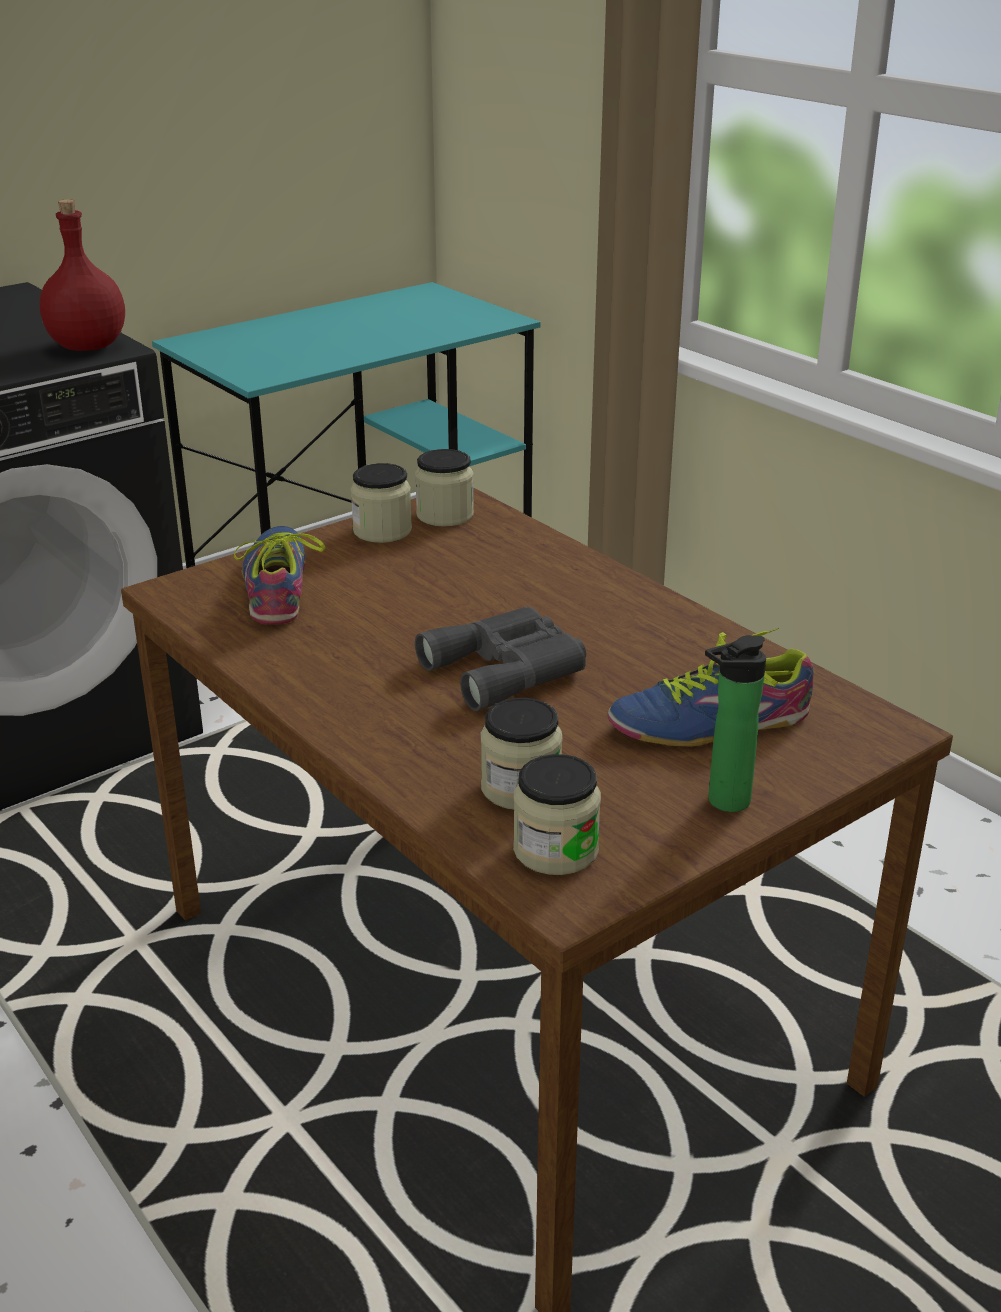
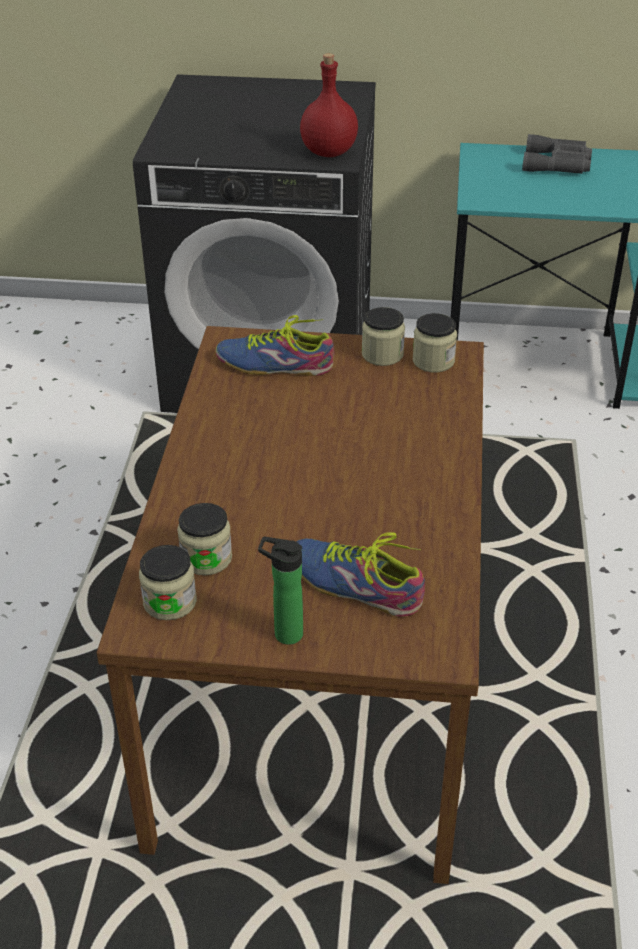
camera: 45 degrees right, 10 degrees up
(276, 587) = (275, 365): shoe -> shoe turned 120 degrees counterclockwise
(509, 668) = (309, 485): grey binoculars -> grey binoculars (558, 163)

